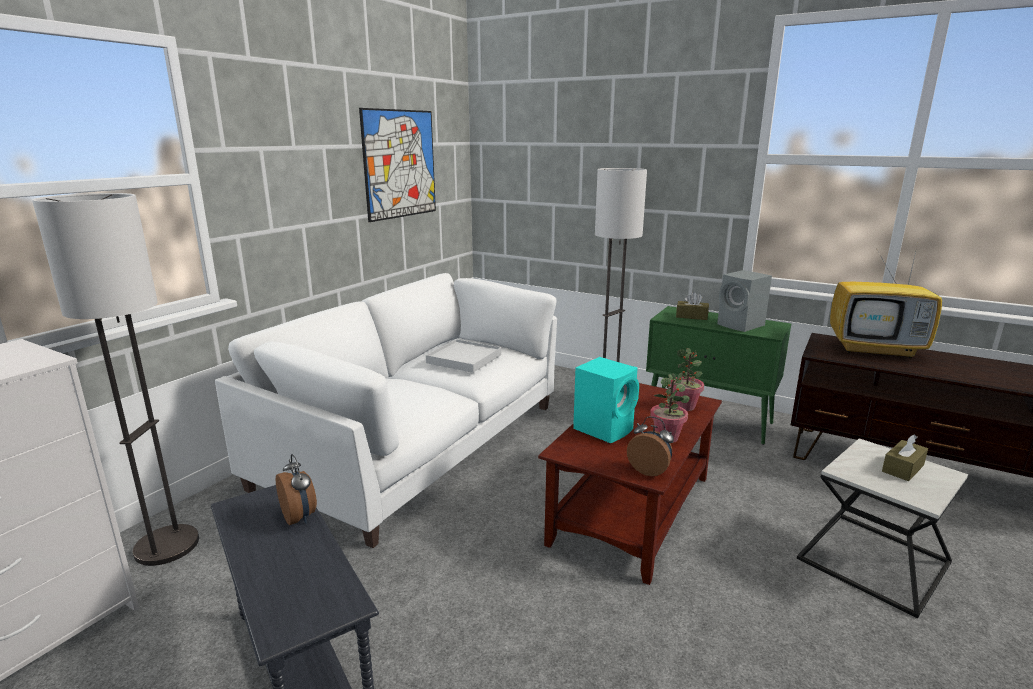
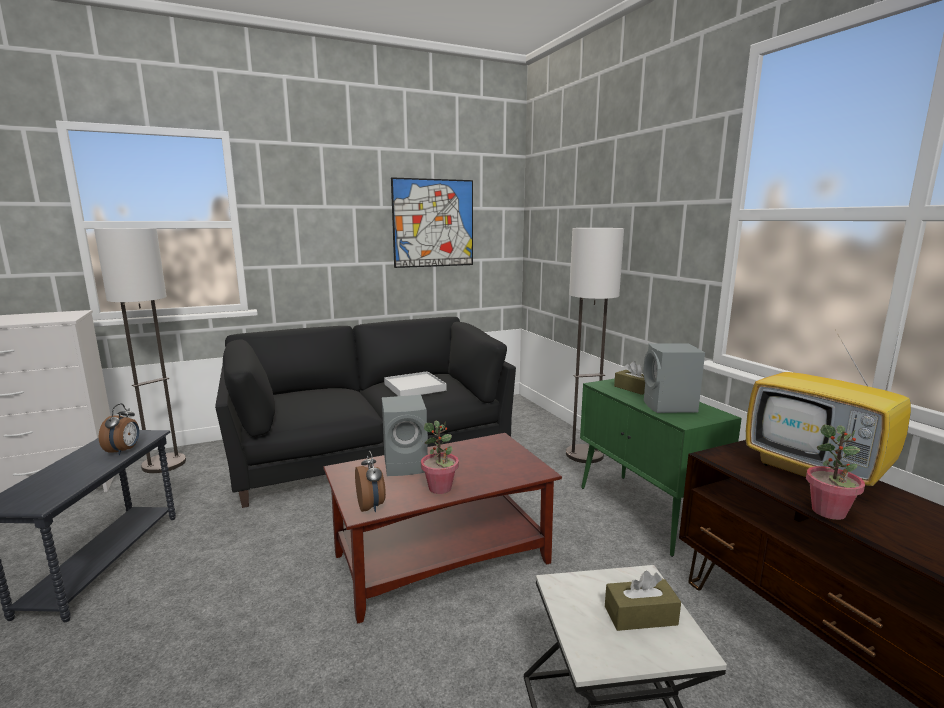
camera: 35 degrees right, 5 degrees down
(417, 444) = (370, 451): white sofa -> black sofa
(605, 429) = (407, 464): turquoise speaker -> grey speaker
(685, 406) = (512, 470): potted plant -> potted plant (828, 512)

